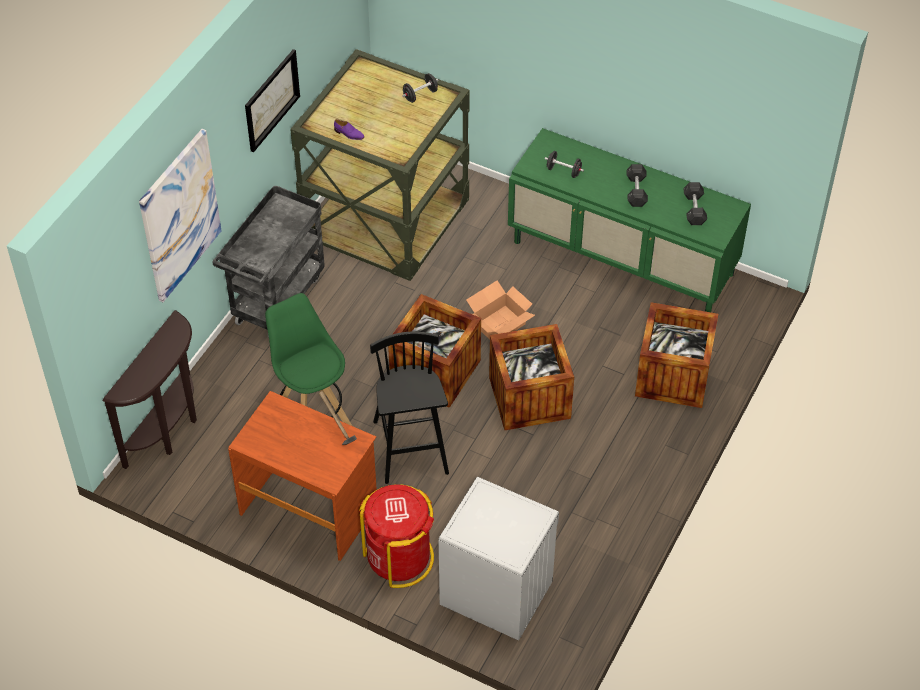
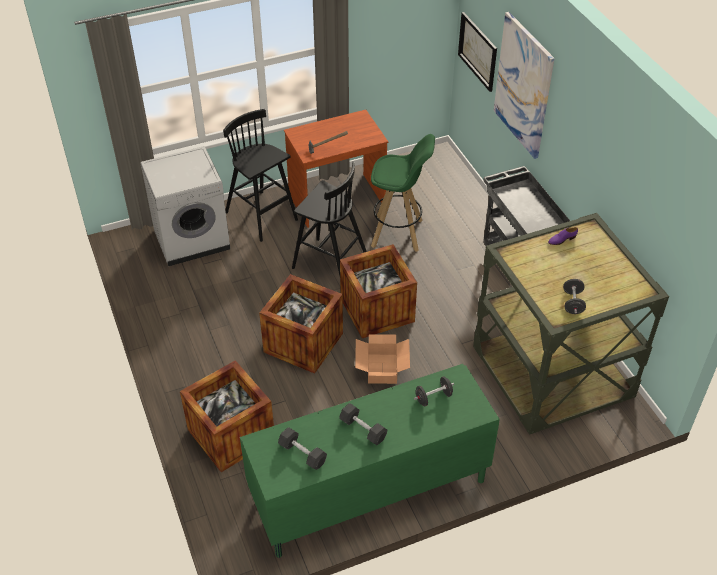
camera: 130 degrees right, 5 degrees down
(169, 430) = (456, 177): brown console table -> none
(271, 100) = (601, 164): picture -> picture (478, 51)
(399, 557) = (262, 217): red trash can -> black stool

